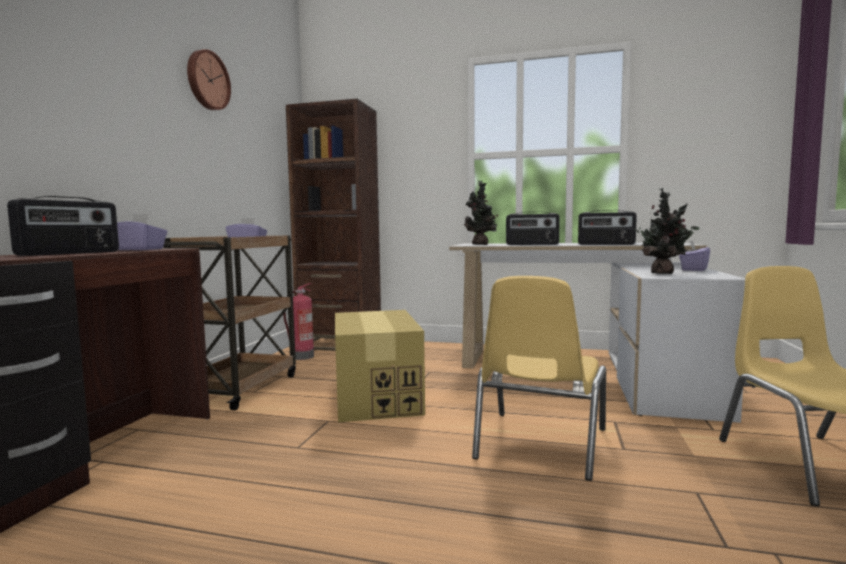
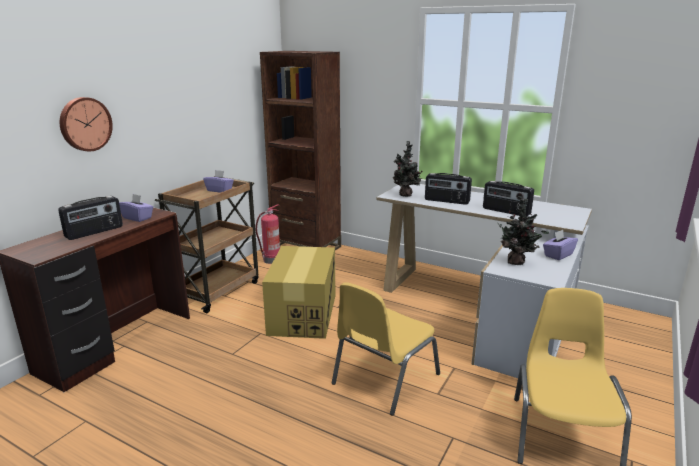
camera: 15 degrees right, 15 degrees up
(207, 80) = (188, 58): wall clock -> wall clock (85, 124)

